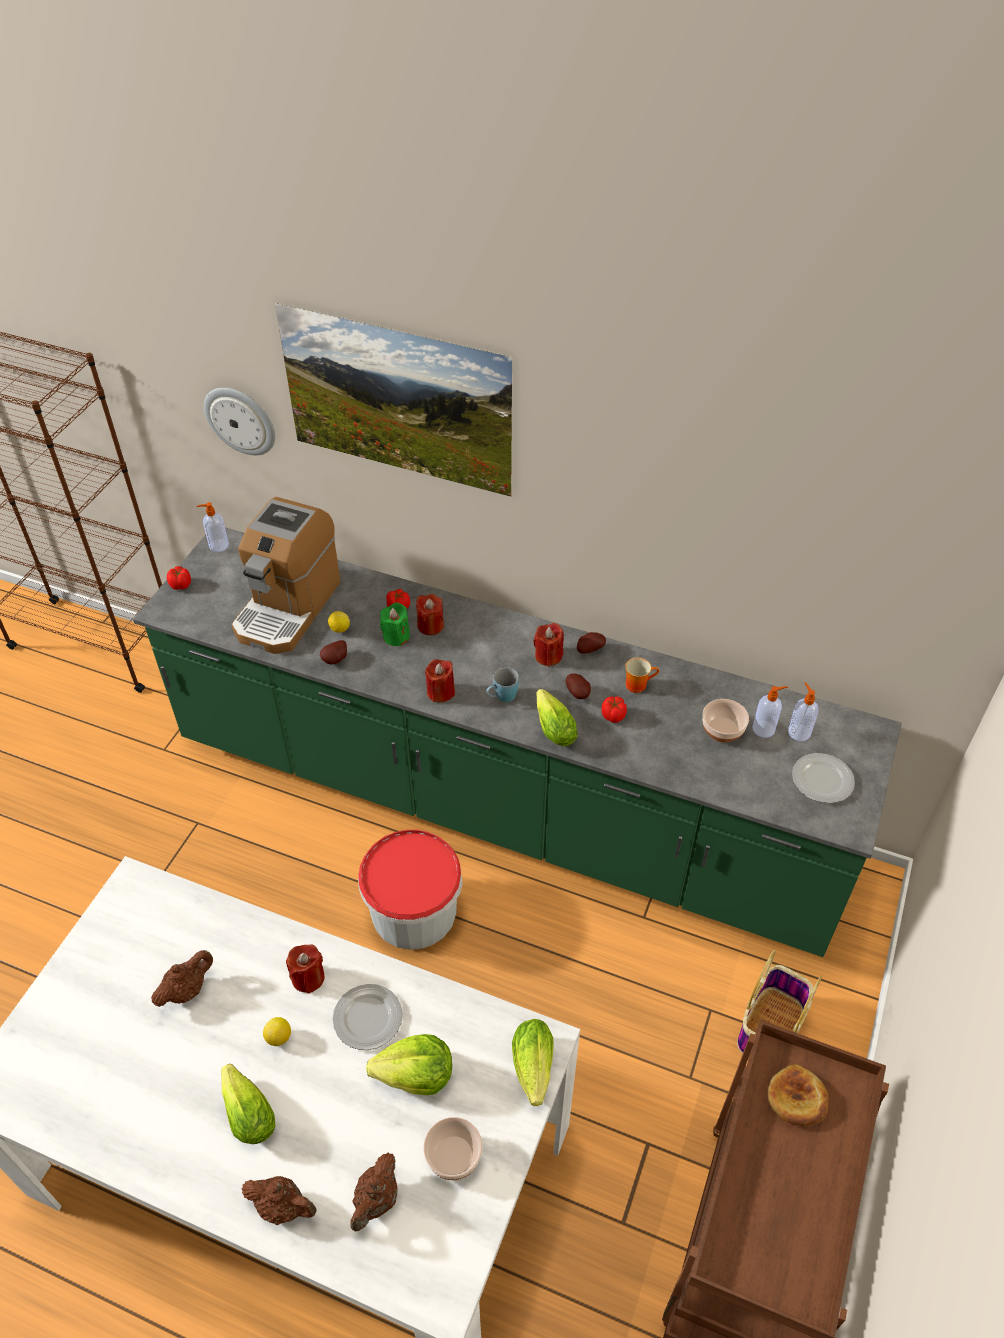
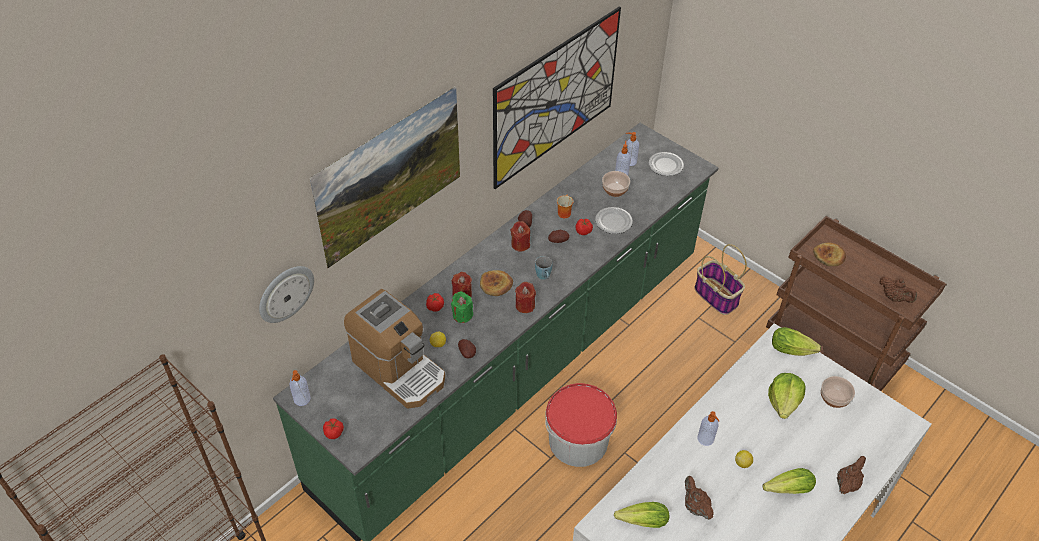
camera: 70 degrees left, 0 degrees up
(308, 977) = (706, 439): red candle -> soap dispenser
(368, 1018) = (742, 415): plate -> plate (613, 222)
(376, 1201) = (852, 439): brown teapot -> brown teapot (894, 298)
(463, 652) = (496, 285): none -> bread
(553, 726) = (579, 260): lettuce -> lettuce (639, 521)
(713, 529) = (556, 97): none -> picture

